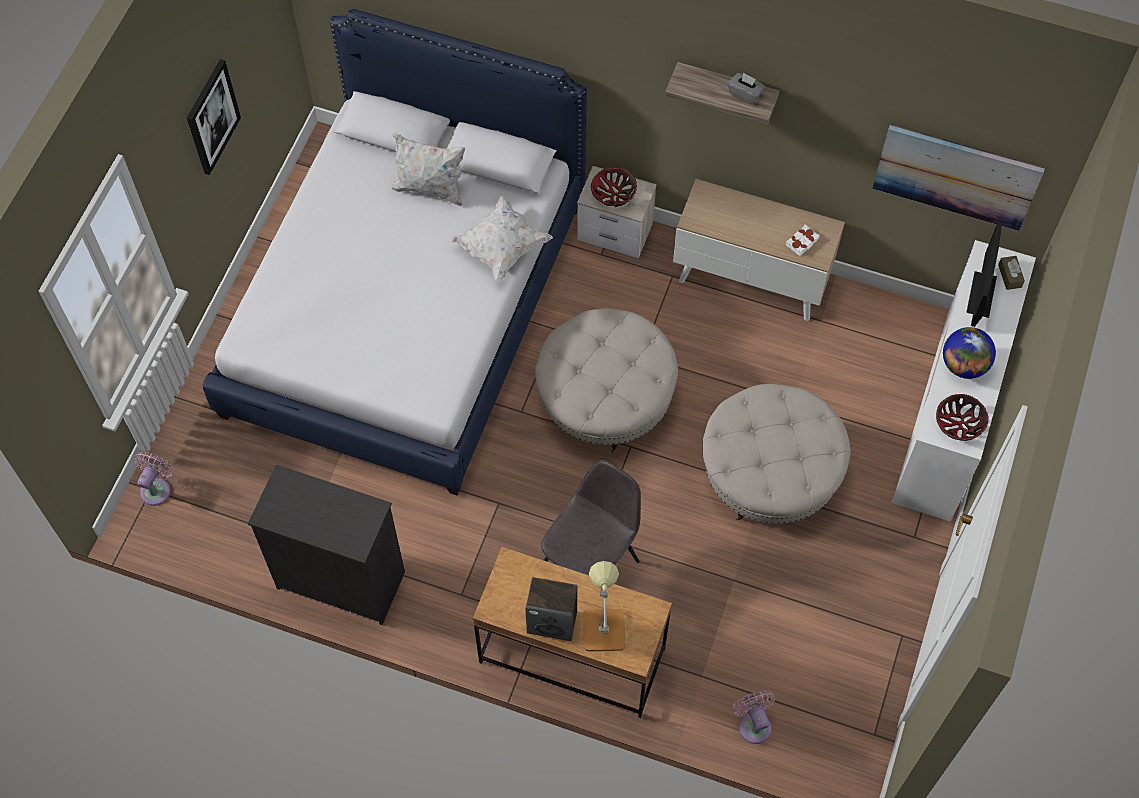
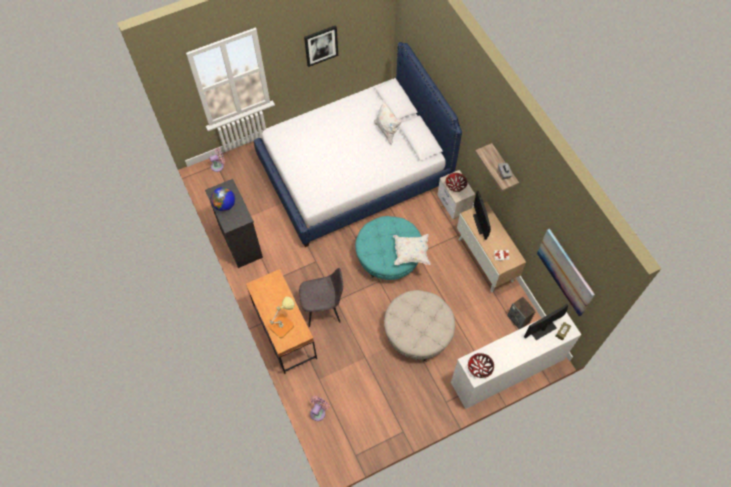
camera: 45 degrees right, 0 degrees up
(501, 248) = (389, 170): white pillow -> white pillow (411, 253)
(552, 621) = (268, 308): speaker -> speaker (518, 319)
(605, 397) = (388, 257): beige ottoman -> turquoise ottoman
(723, 218) = (481, 223): none -> monitor
(963, 365) = (506, 349): globe -> globe (225, 205)

